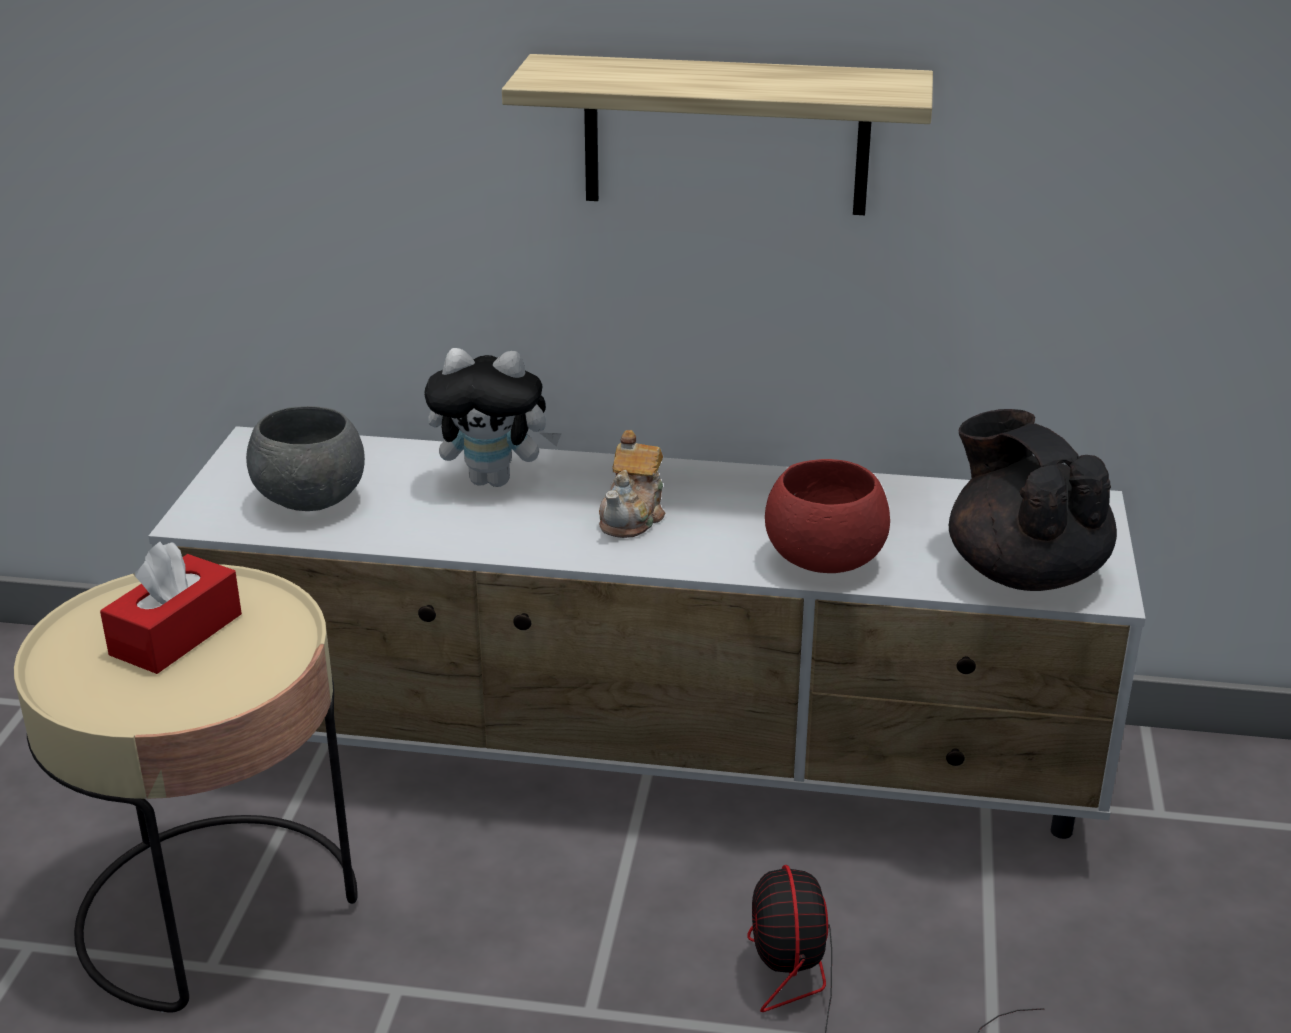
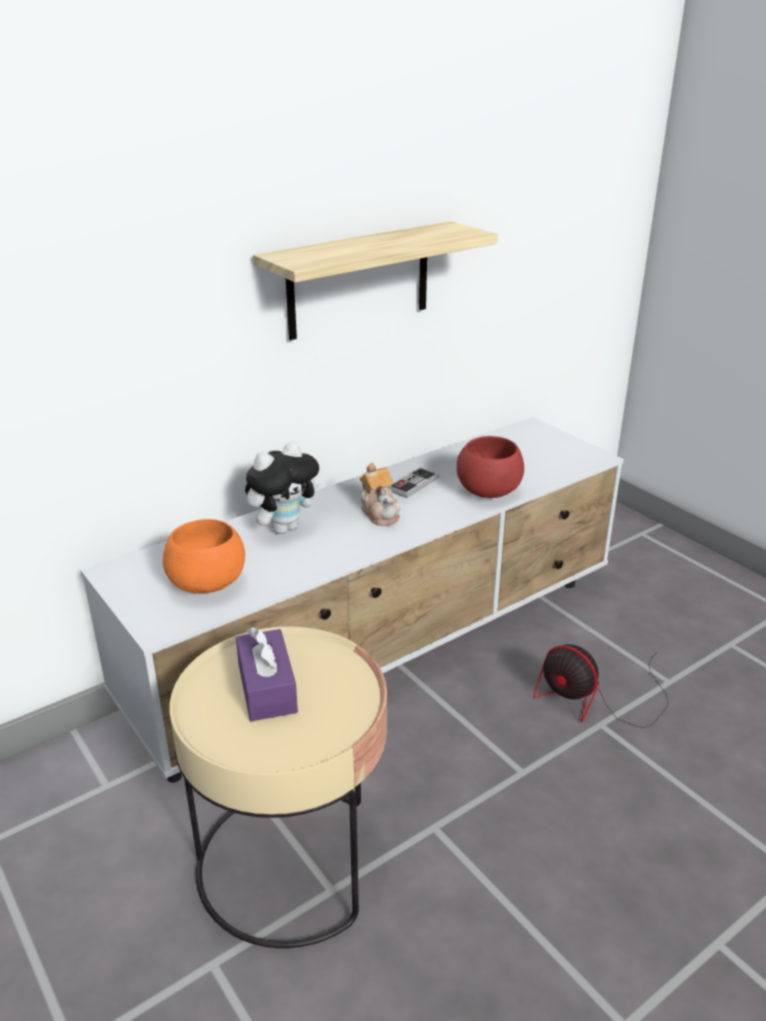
camera: 45 degrees left, 0 degrees up
(176, 634) = (267, 688): red tissue box -> purple tissue box
(310, 502) = (208, 585): grey bowl -> orange bowl
(743, 503) = (413, 484): none -> game controller
(1023, 571) = (559, 461): black teapot -> none

